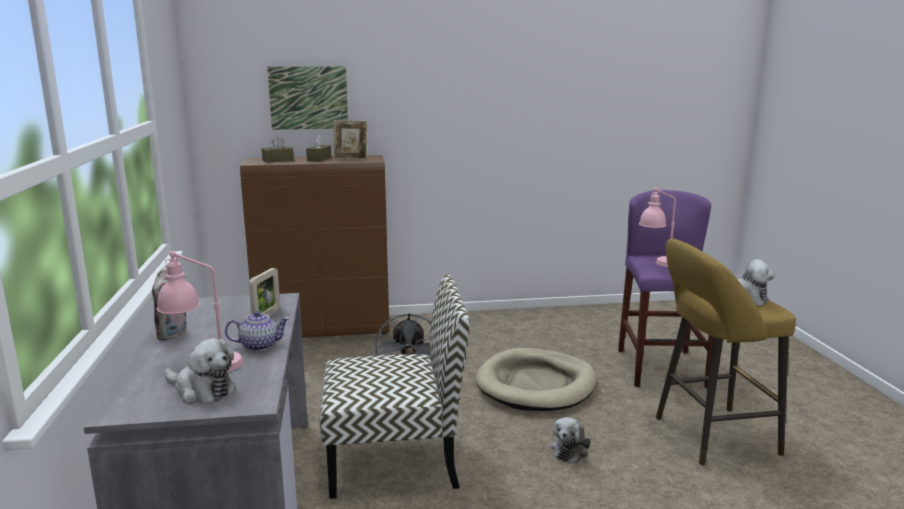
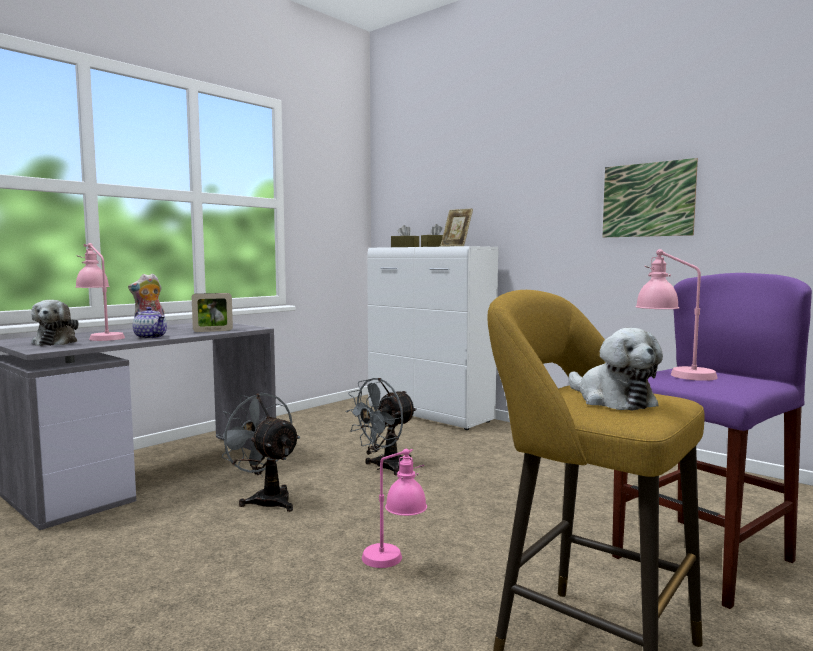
camera: 50 degrees right, 10 degrees down
(308, 98) = (447, 194): picture -> picture (647, 200)
(325, 330) = (430, 415): brown cabinet -> white cabinet
(395, 459) = (266, 499): chair -> grey fan
(536, 385) = (500, 507): beige dog bed -> none
(570, 450) = (394, 564): plush toy -> pink table lamp

